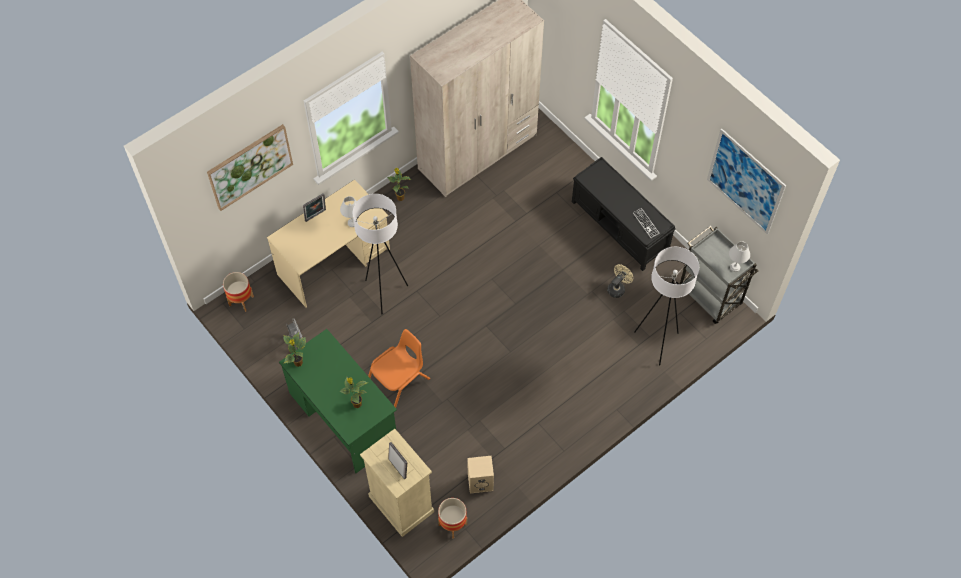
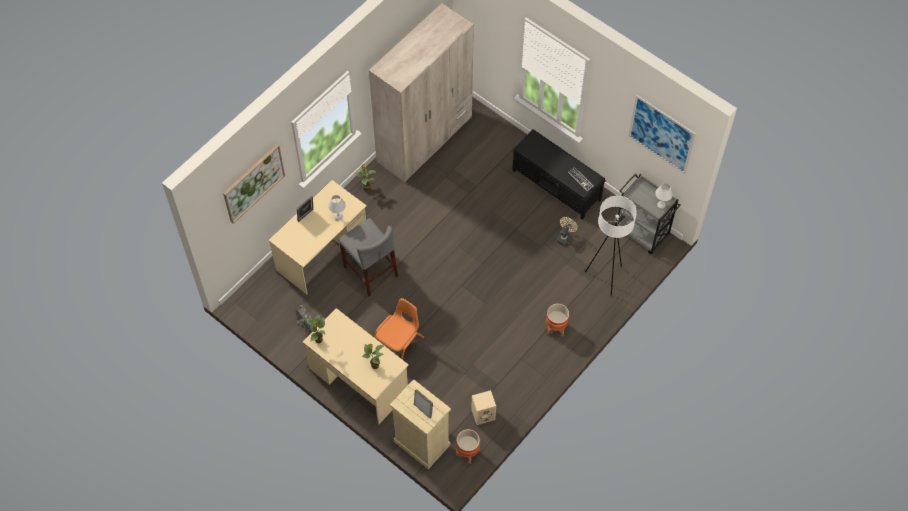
camera: 10 degrees left, 0 degrees up
(241, 301) = (250, 297): planter -> planter (556, 327)
(343, 417) = (358, 380): green desk -> beige desk
(384, 292) = (370, 271): white floor lamp -> grey stool

